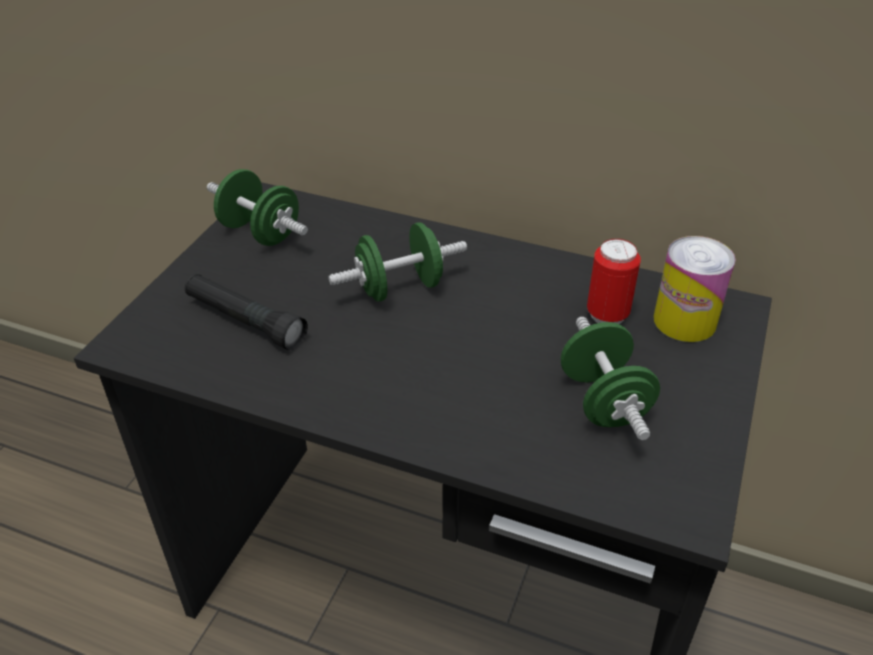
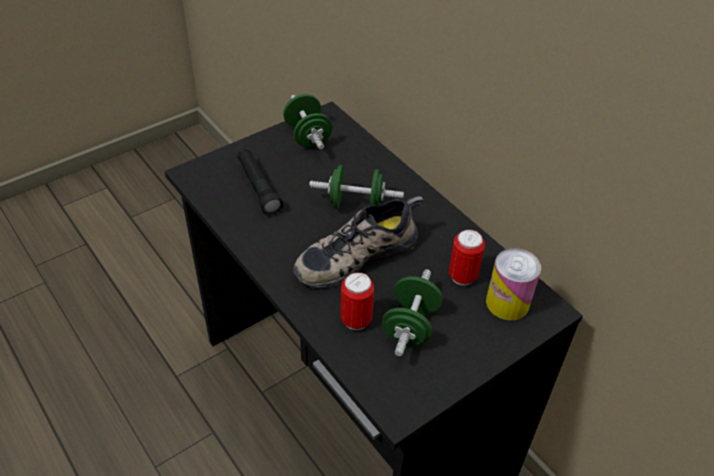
camera: 30 degrees right, 5 degrees up
(455, 346) = (356, 253): none -> shoe
(531, 428) = (356, 320): none -> can

